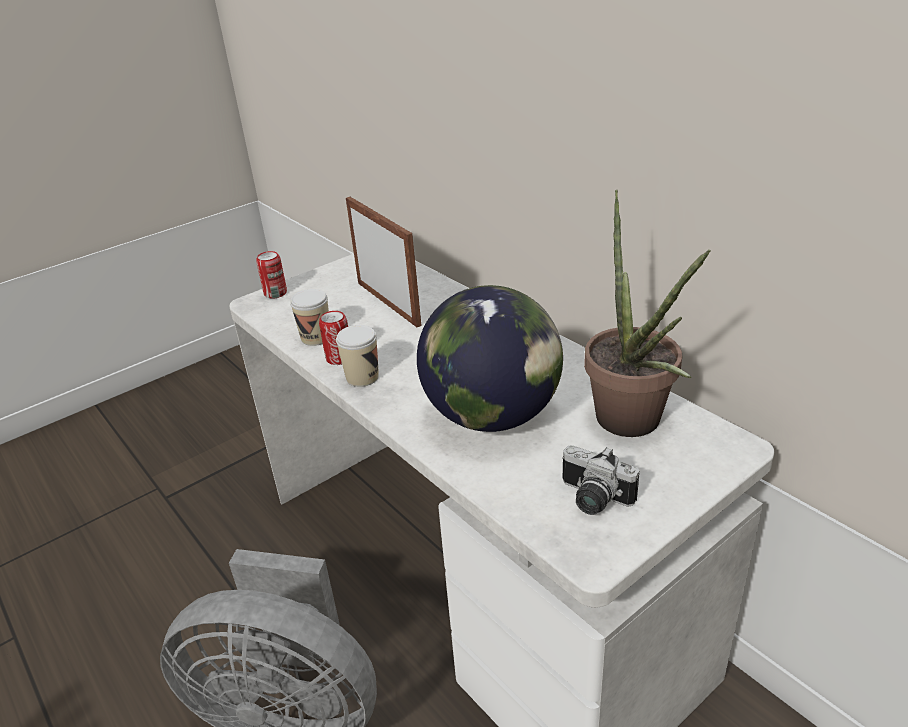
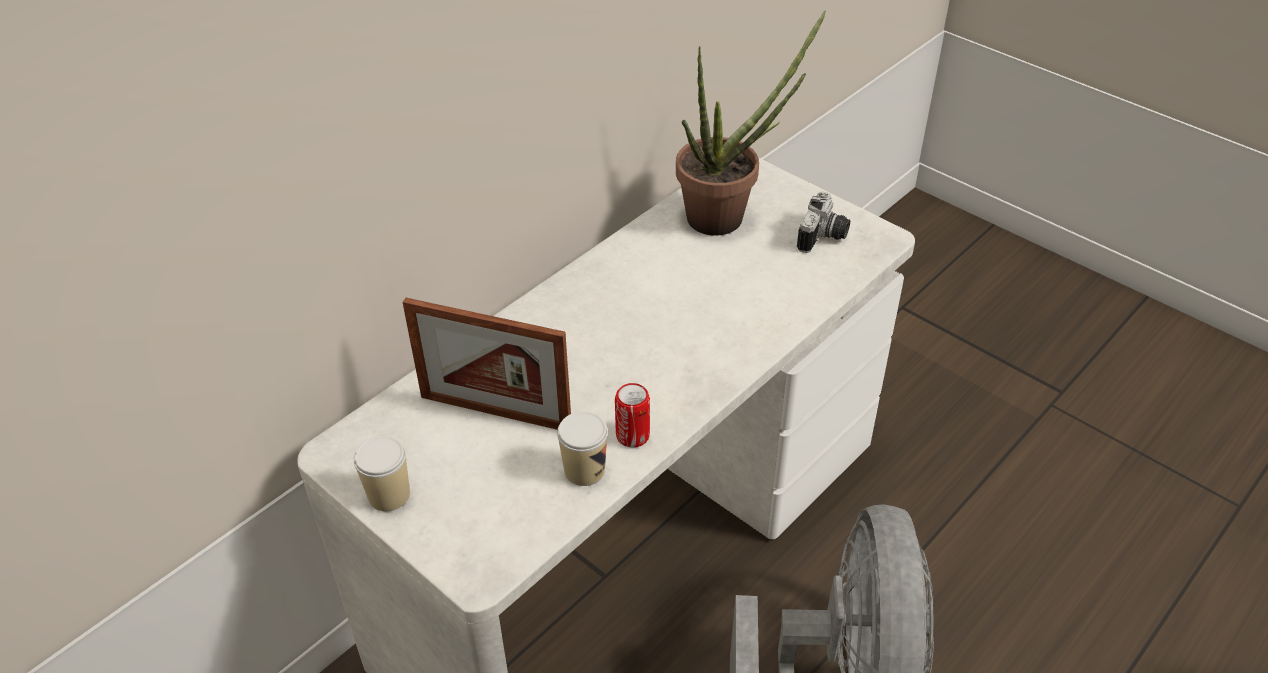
camera: 100 degrees left, 10 degrees up
(275, 293) = (452, 553): can -> none
(362, 377) = (671, 406): cup -> cup (389, 495)
(388, 303) = (495, 412): picture frame -> picture frame turned 120 degrees counterclockwise
(493, 416) = (726, 298): globe -> none

